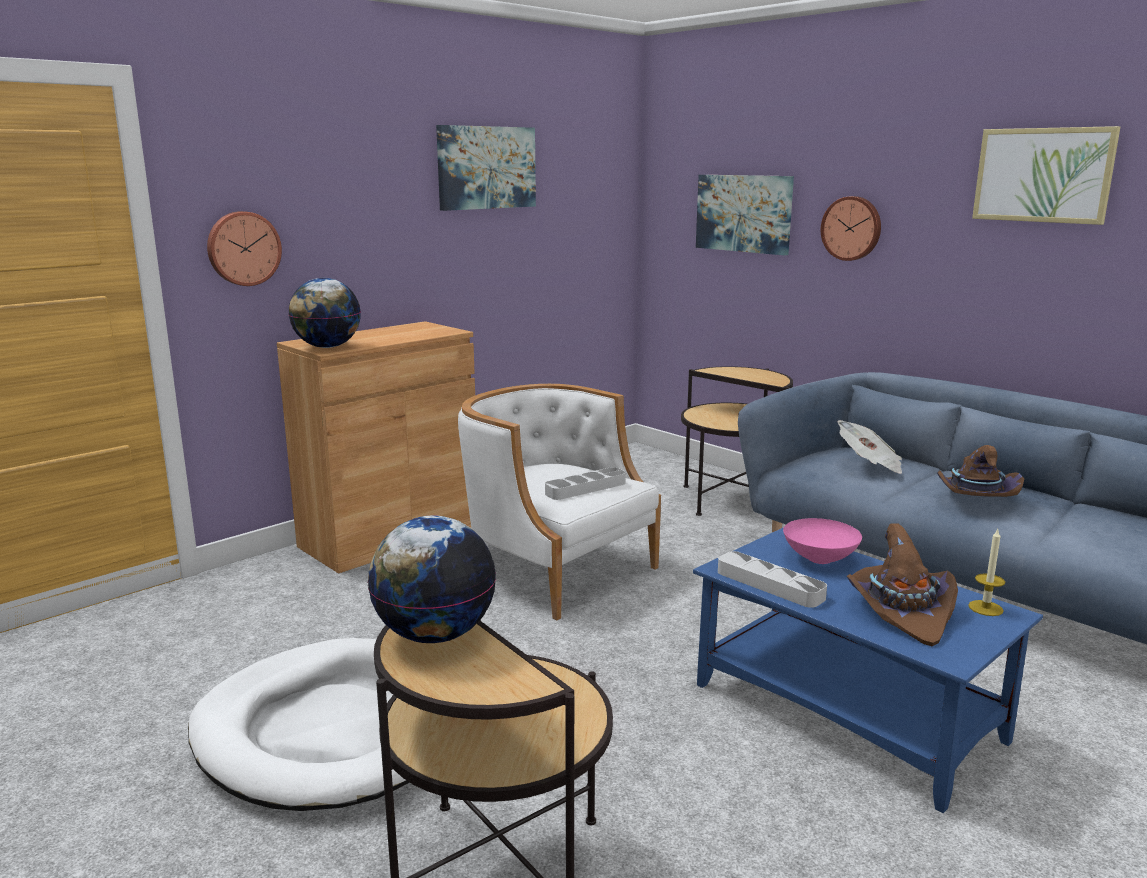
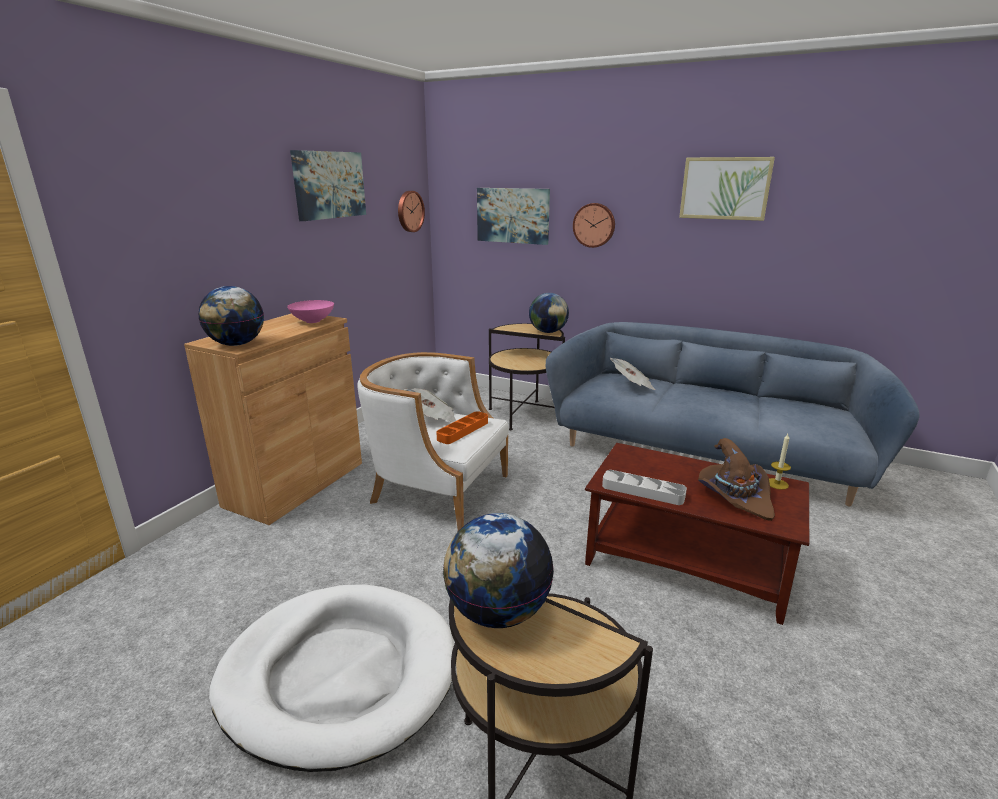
camera: 20 degrees left, 5 degrees up
(243, 248) = (143, 264): wall clock -> wall clock (409, 211)
(557, 470) = (432, 418): none -> newspaper
(585, 488) = (463, 431): grey tray -> orange tray
(770, 380) = (548, 332): none -> globe
(820, 558) = (657, 463): pink bowl -> pink bowl (313, 321)
(849, 713) = (687, 563): blue coffee table -> brown coffee table
(974, 496) = (707, 400): brown hat -> none

